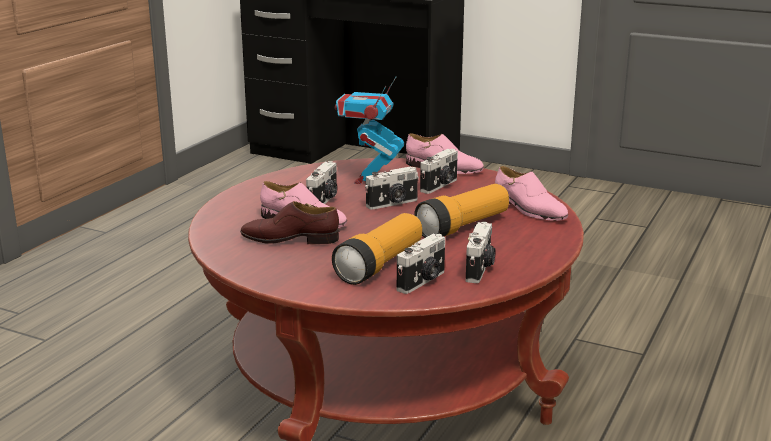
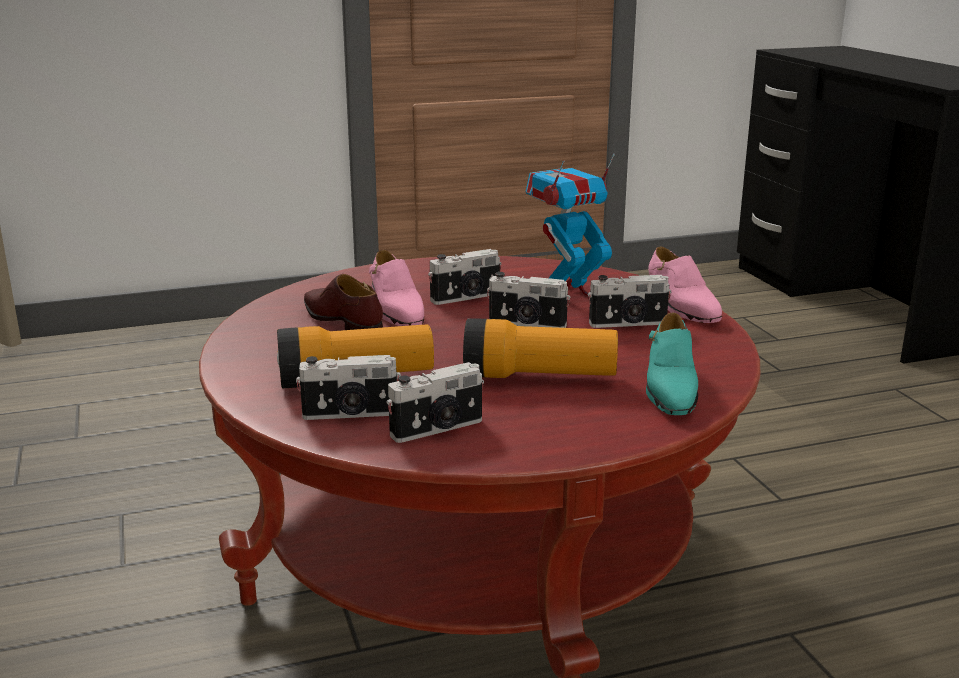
camera: 45 degrees right, 0 degrees up
(529, 210) = (669, 389): pink shoe -> turquoise shoe

